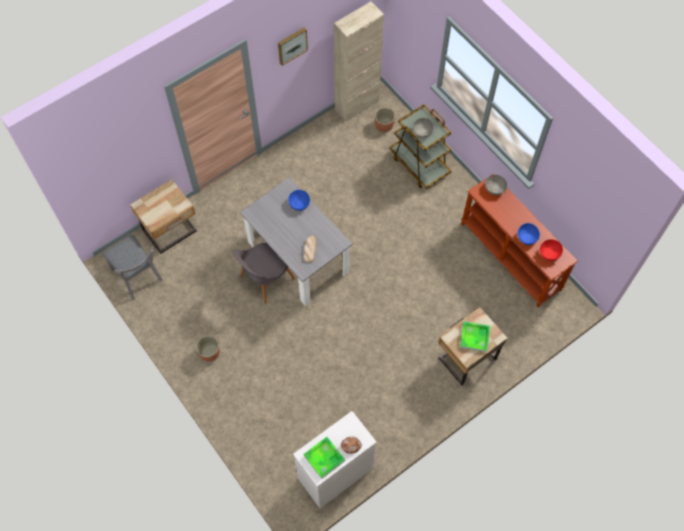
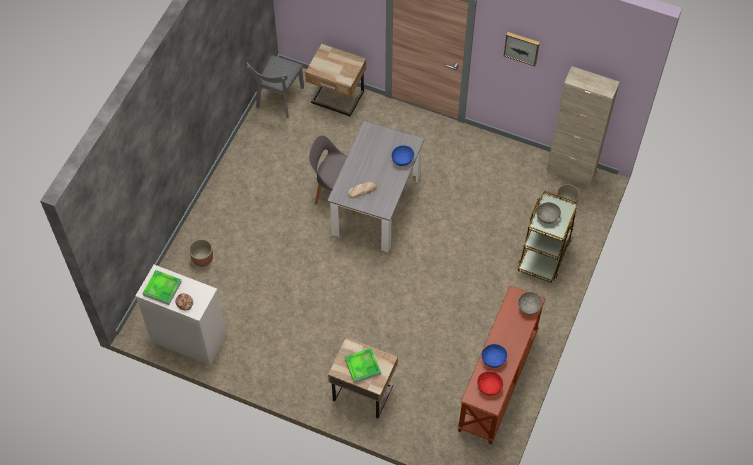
camera: 60 degrees right, 5 degrees down
(209, 353) = (242, 187): planter -> planter (202, 259)

